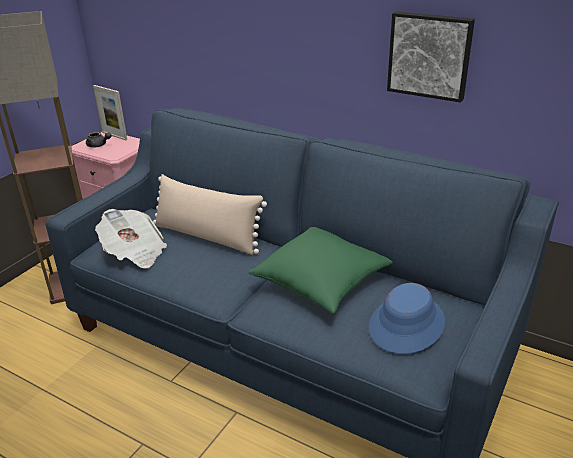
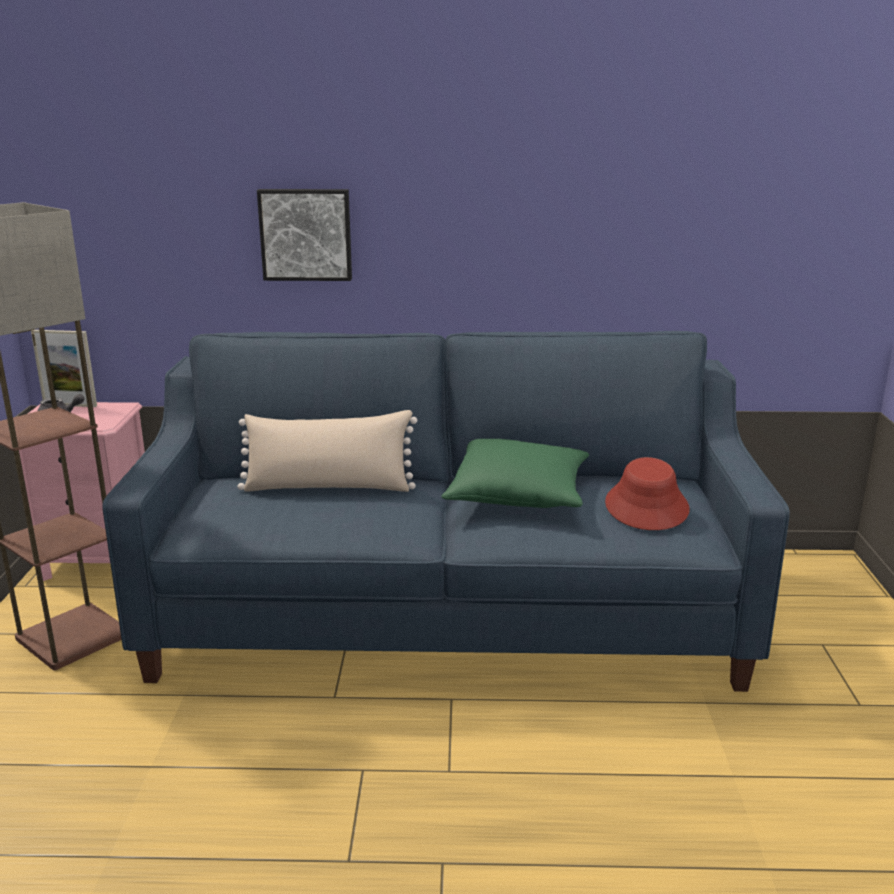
camera: 30 degrees left, 10 degrees down
(134, 252) = (252, 520): newspaper -> none
(407, 325) = (647, 507): blue hat -> red hat
(429, 55) = (559, 222): picture -> picture (306, 234)

